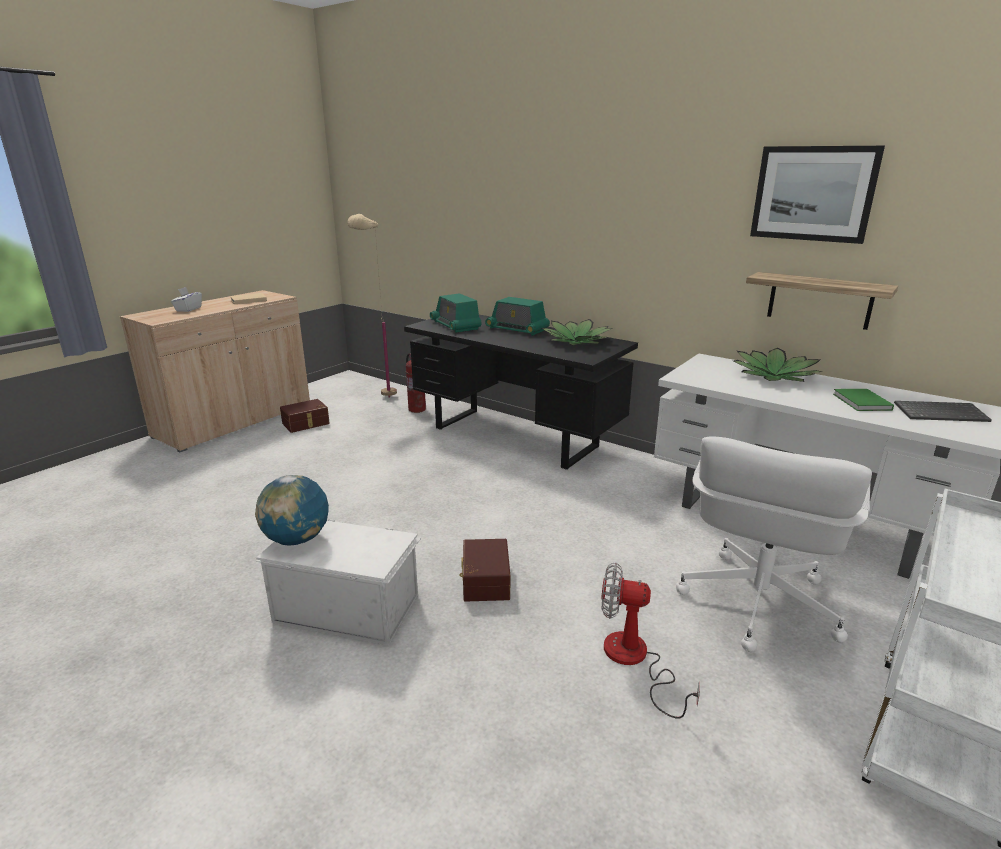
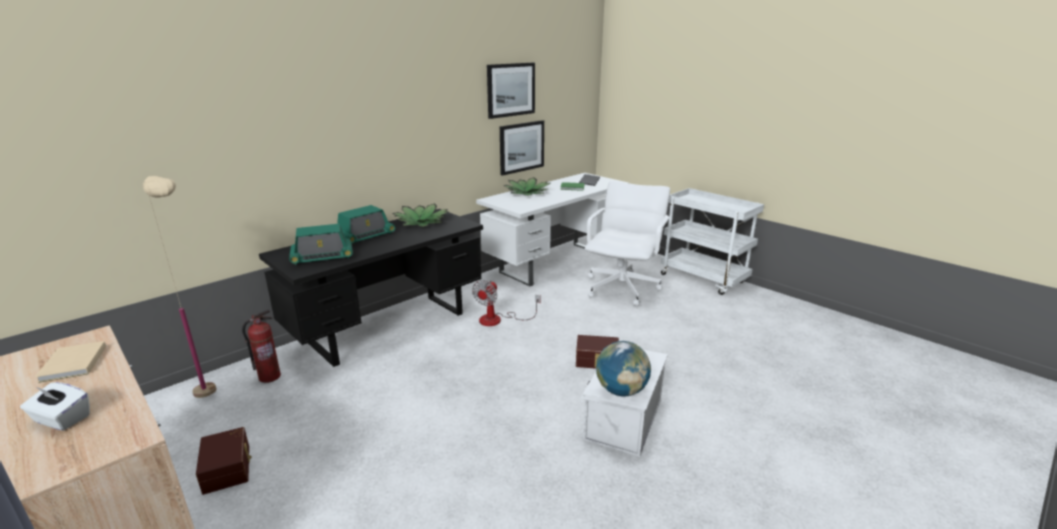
camera: 80 degrees left, 0 degrees up
(634, 660) = (665, 324): fan -> fan (498, 320)
(756, 603) = (622, 288): white office chair -> white office chair turned 105 degrees counterclockwise
(819, 300) = (521, 147): shelf -> picture

